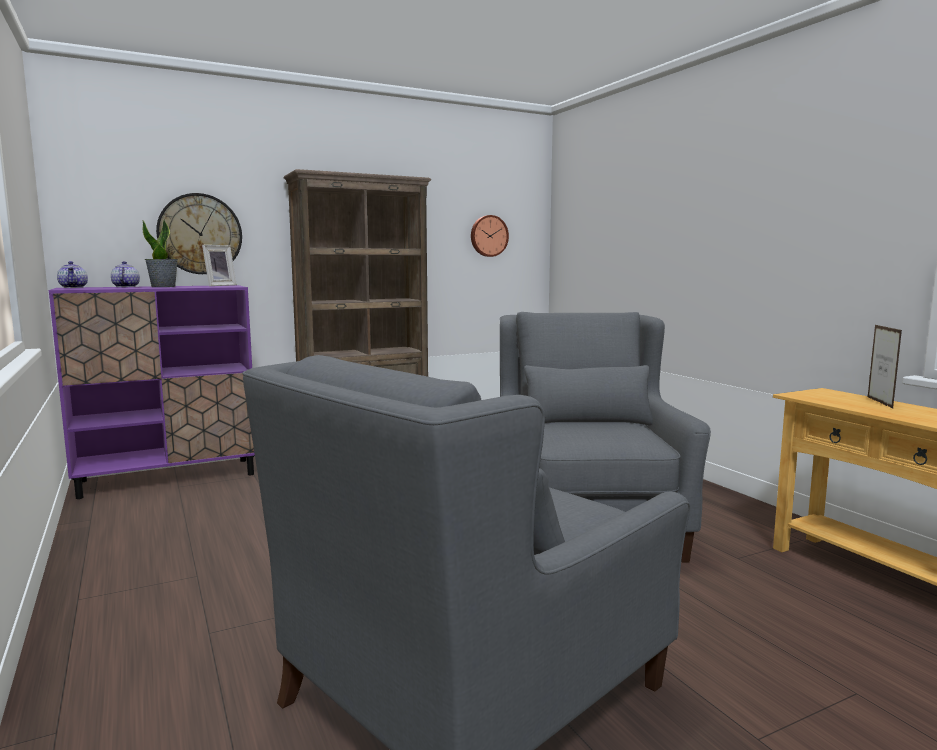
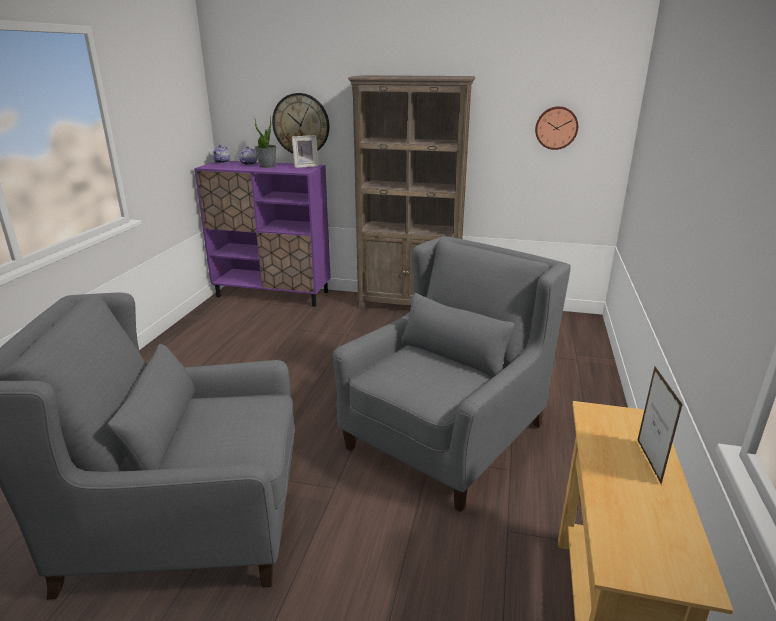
camera: 40 degrees right, 15 degrees up
(879, 402) = (648, 461): picture frame -> picture frame turned 45 degrees counterclockwise

